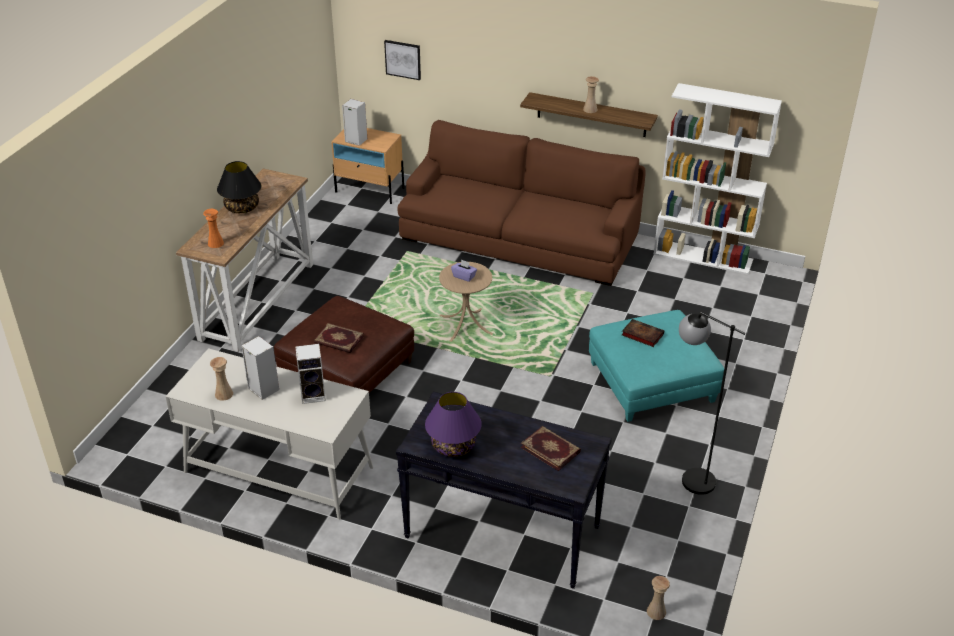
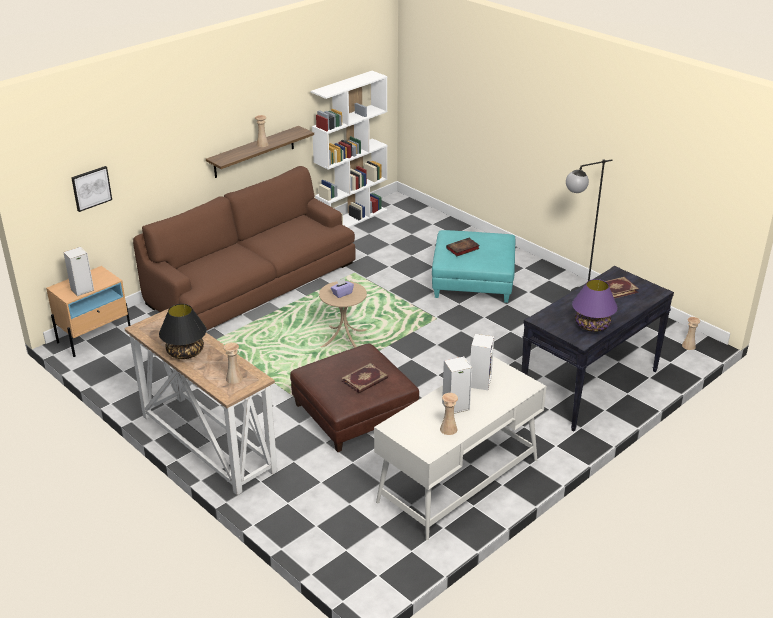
camera: 65 degrees left, 5 degrees down
(215, 243) = (234, 378): orange vase -> beige vase

